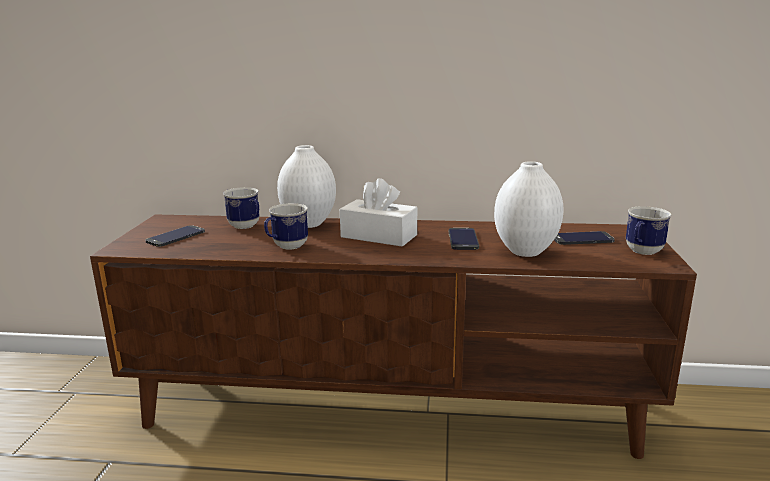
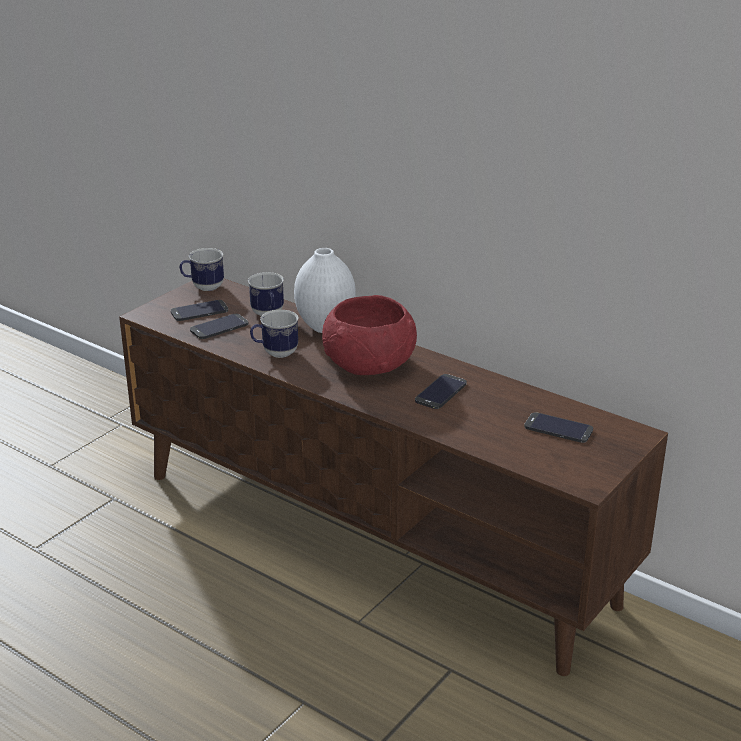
camera: 30 degrees right, 10 degrees up
(209, 242) = (219, 327): none -> phone
(379, 236) = (369, 363): white tissue box -> red bowl
(524, 251) = (476, 426): white vase -> none
(641, 252) = (589, 464): mug -> mug (203, 287)

